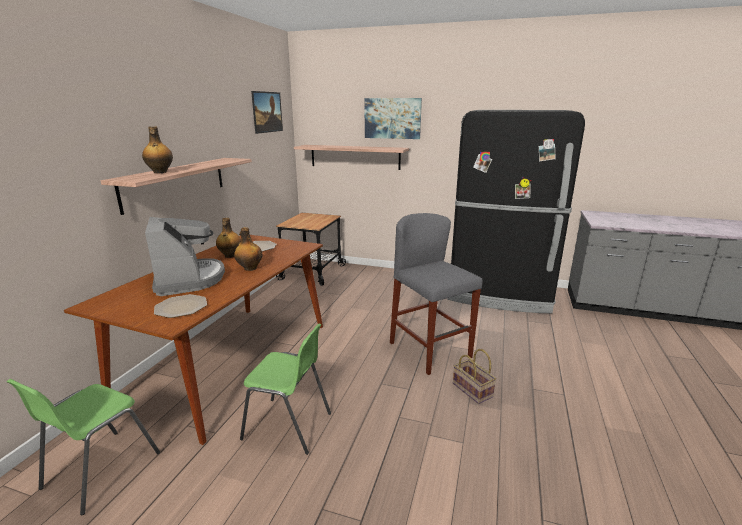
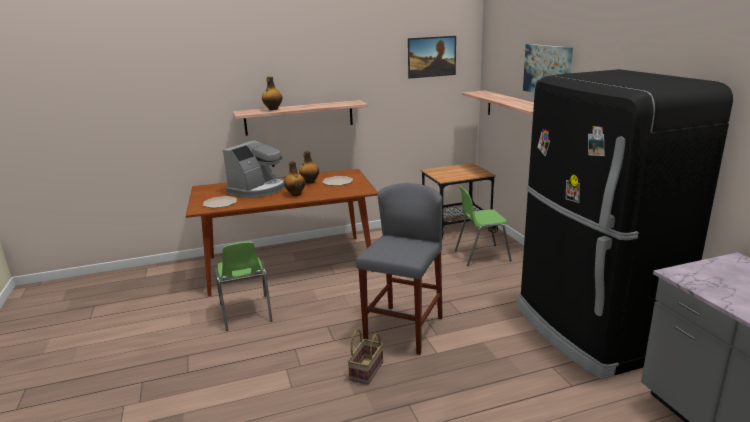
camera: 55 degrees right, 0 degrees up
(100, 470) = (170, 282): green chair -> green chair (481, 255)

